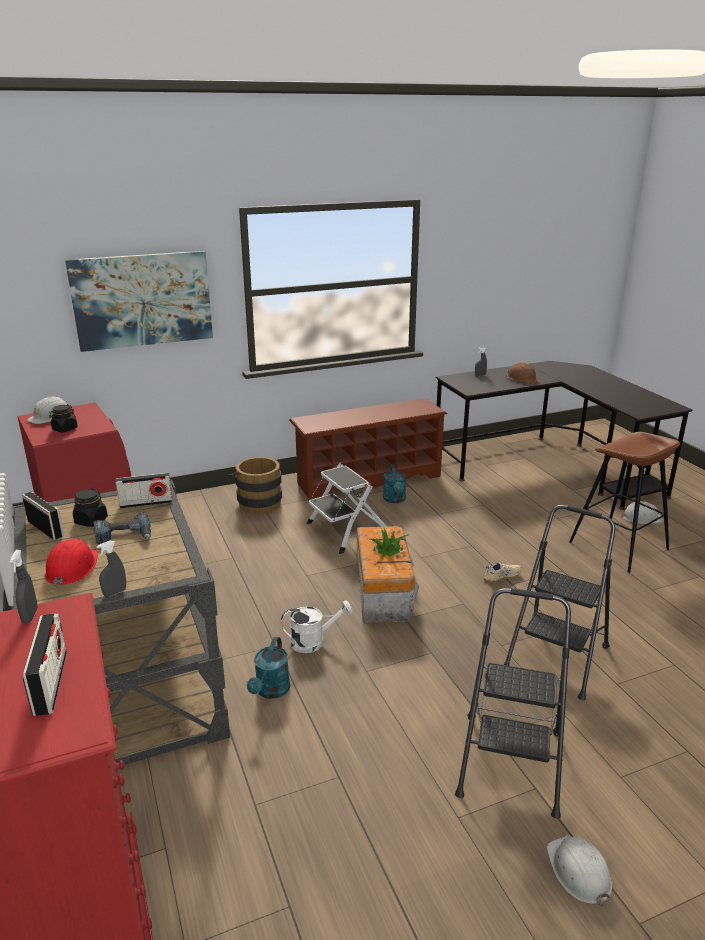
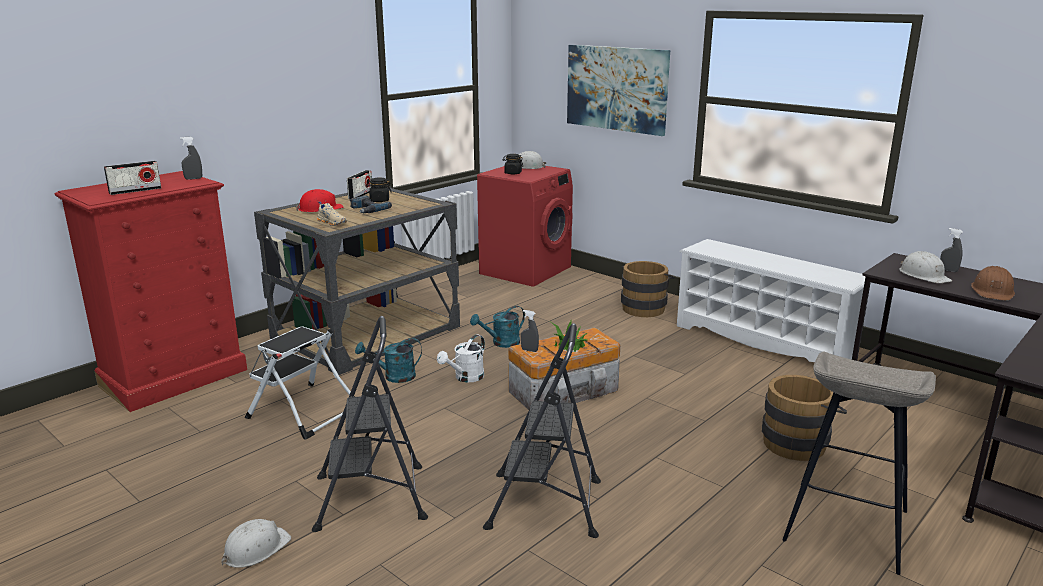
camera: 65 degrees right, 5 degrees down
(115, 592) = (297, 221): grey spray bottle -> grey spray bottle (529, 350)
(146, 503) = (414, 205): radio -> none
(313, 641) = (465, 378): white watering can -> white watering can turned 75 degrees clockwise
(349, 530) = (651, 354): step ladder -> step ladder (304, 410)
(368, 479) = (764, 341): brown shoe rack -> white shoe rack
(395, 500) = (742, 362): turquoise watering can -> turquoise watering can (501, 343)
(501, 576) = (663, 448): beige shoe -> beige shoe (333, 222)
(519, 523) = (798, 442): none -> brown bucket
(618, 546) = (845, 525): brown stool -> grey stool
(641, 518) = (964, 541): white hard hat -> white hard hat (923, 275)

